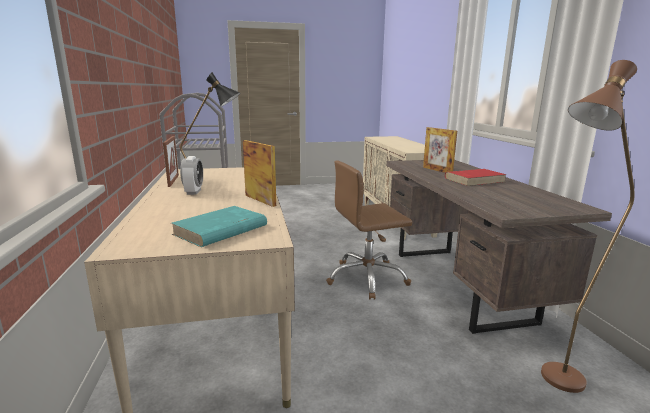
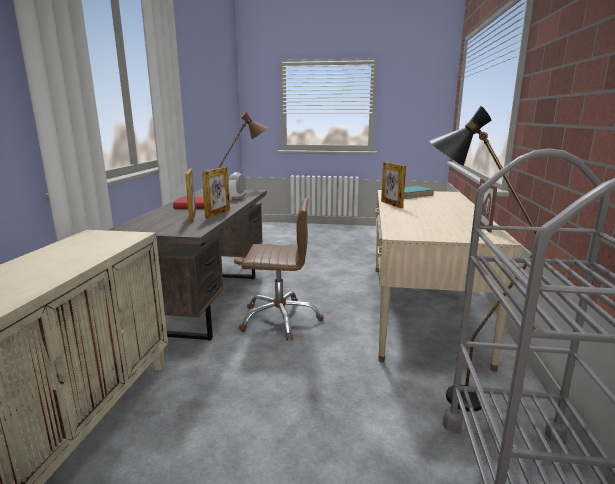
camera: 160 degrees left, 0 degrees up
(193, 192) = (447, 213): alarm clock -> alarm clock (237, 197)
(428, 174) = (218, 213): none -> picture frame

